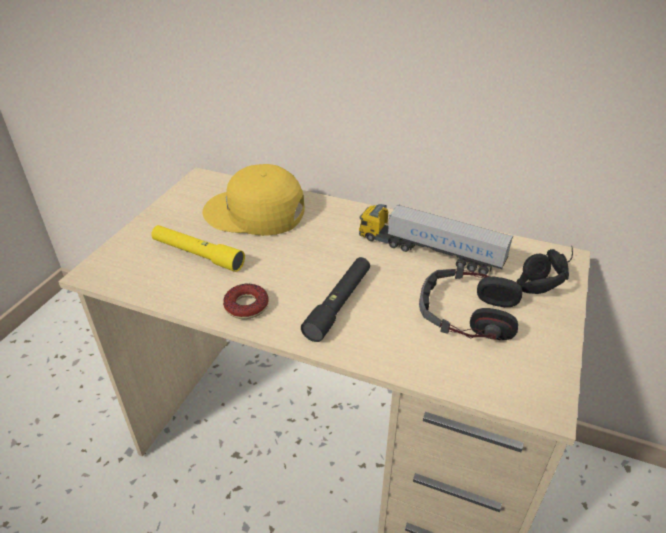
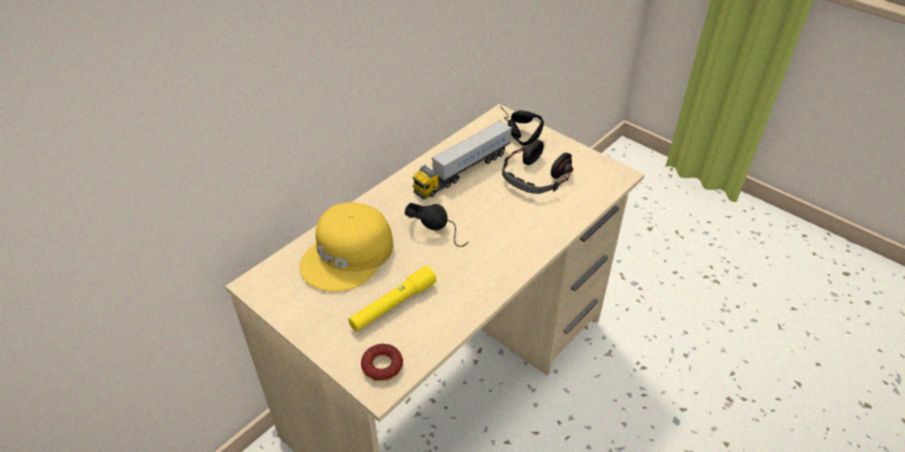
camera: 70 degrees left, 5 degrees up
(246, 306) = (479, 284): donut -> donut (382, 366)
(321, 258) = (440, 229): none -> black headphones
(339, 304) = (500, 233): black flashlight -> none

